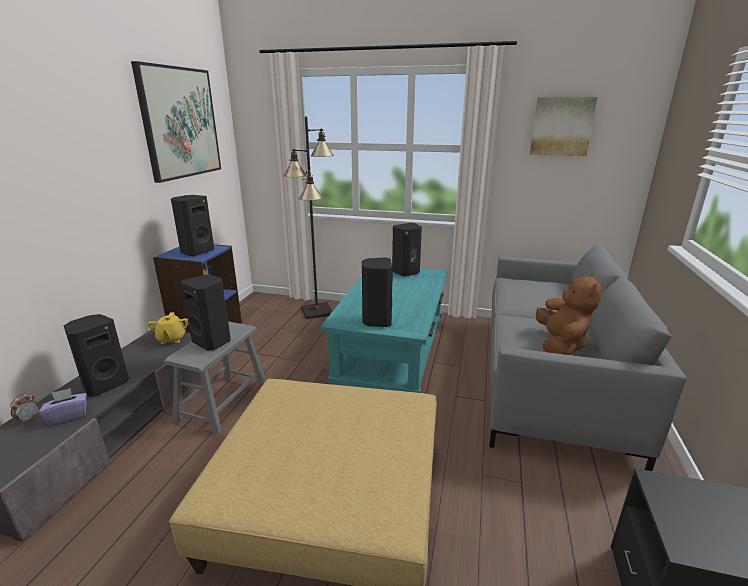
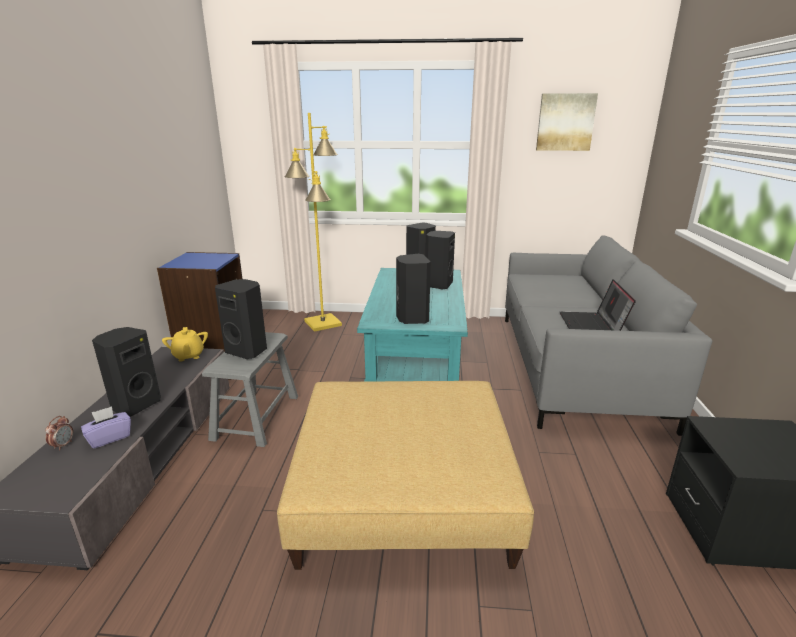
camera: 10 degrees left, 0 degrees up
(180, 123) = (173, 119): picture -> none
(197, 252) = (204, 261): black speaker -> black speaker (438, 285)
(317, 312) = (323, 323): black floor lamp -> yellow floor lamp
(560, 345) = (592, 326): brown plush toy -> laptop

